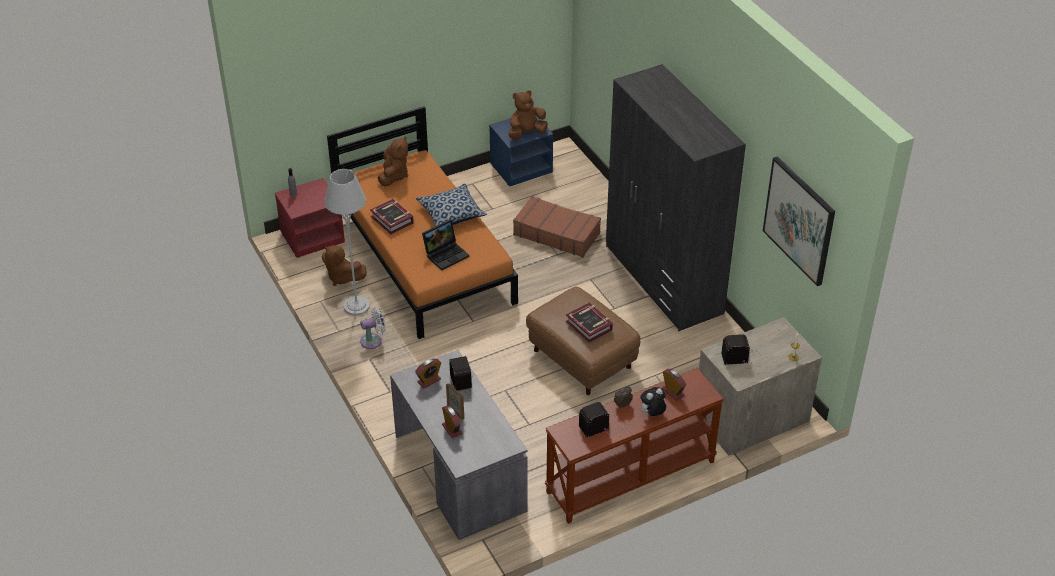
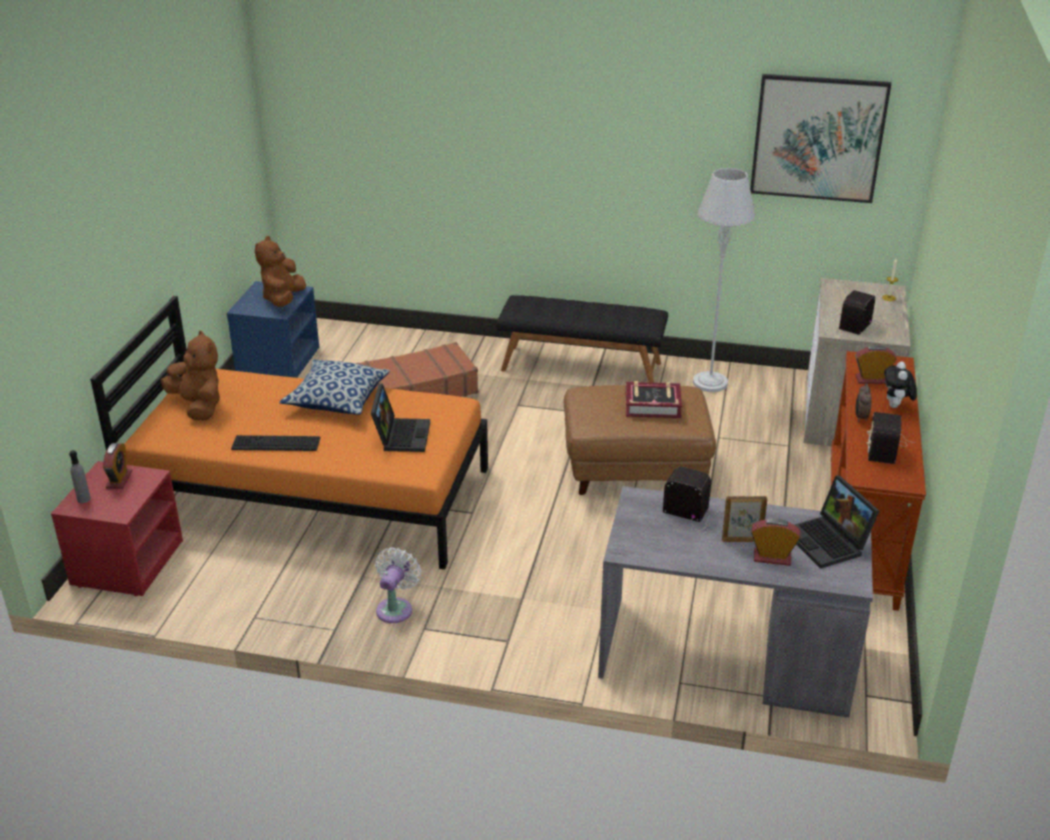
camera: 50 degrees left, 10 degrees down
(342, 277) = (242, 575): brown plush toy -> none
(356, 306) = (313, 590): grey floor lamp -> grey floor lamp (710, 383)
(392, 220) = (276, 443): book -> keyboard
(429, 380) = (655, 534): alarm clock -> alarm clock (119, 479)
(487, 444) = (829, 542): none -> laptop
(663, 280) = (581, 366): grey wardrobe -> black bench

